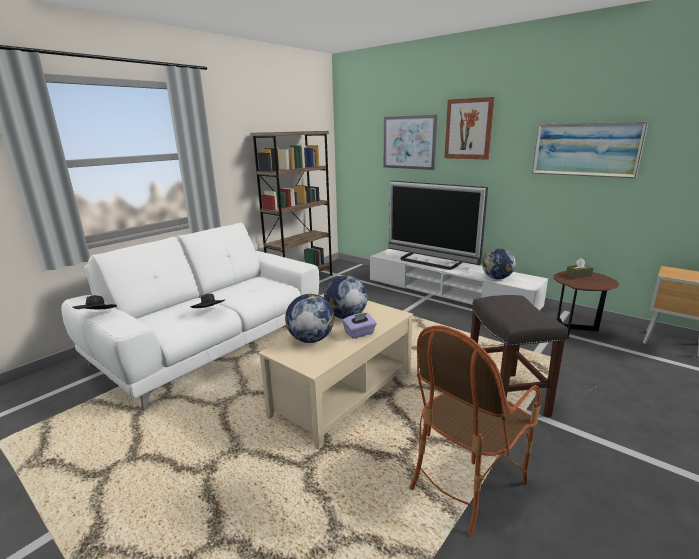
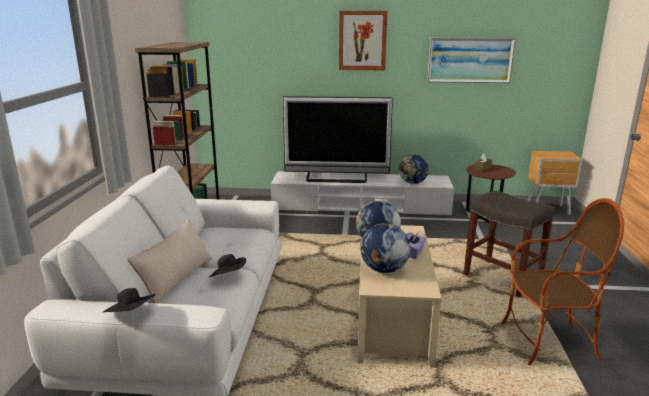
camera: 35 degrees left, 0 degrees up
(182, 304) = (176, 279): none -> beige pillow
(409, 142) = (294, 53): picture -> none
(465, 481) = (548, 343): armchair -> armchair turned 105 degrees counterclockwise

